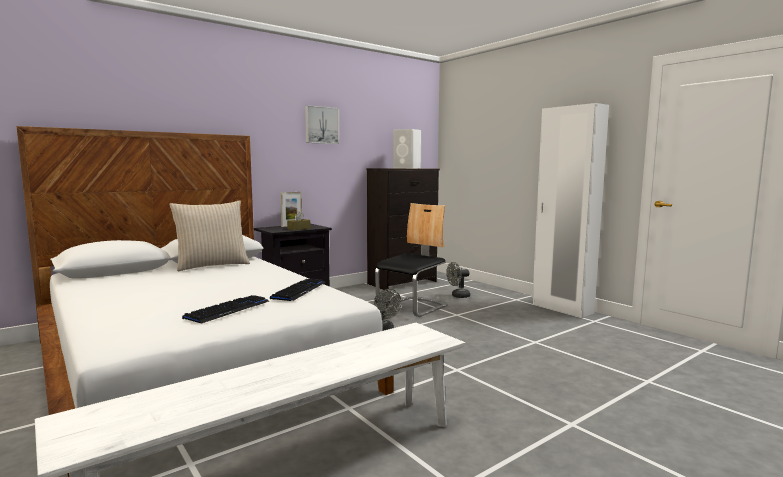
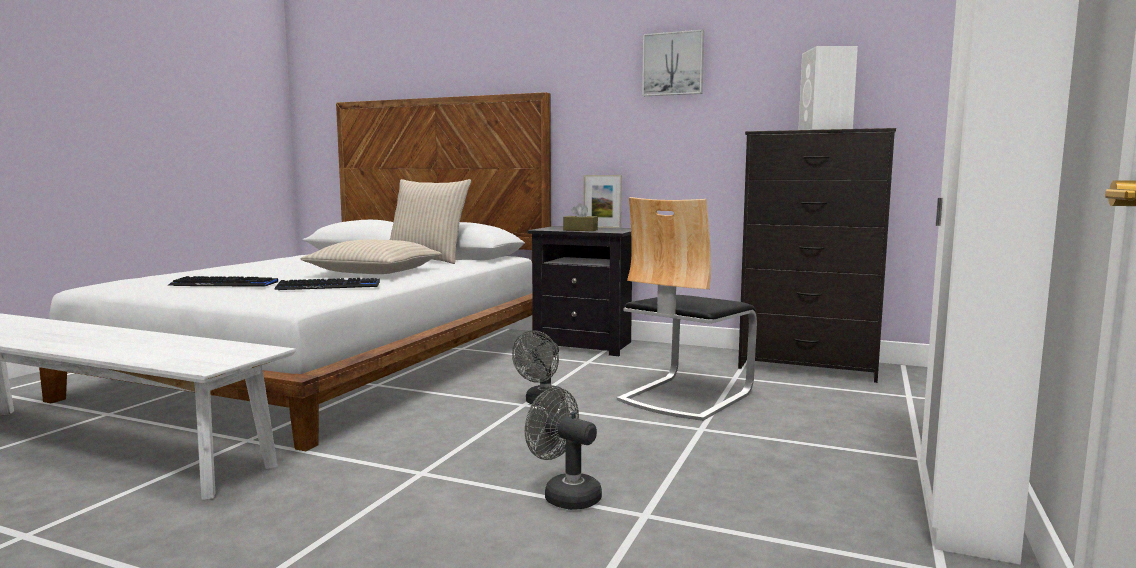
camera: 60 degrees right, 0 degrees up
(247, 278) = (374, 272): none -> beige pillow
(413, 307) = (684, 396): chair -> chair turned 120 degrees clockwise
(458, 296) = (819, 411): grey fan -> grey fan (565, 495)

